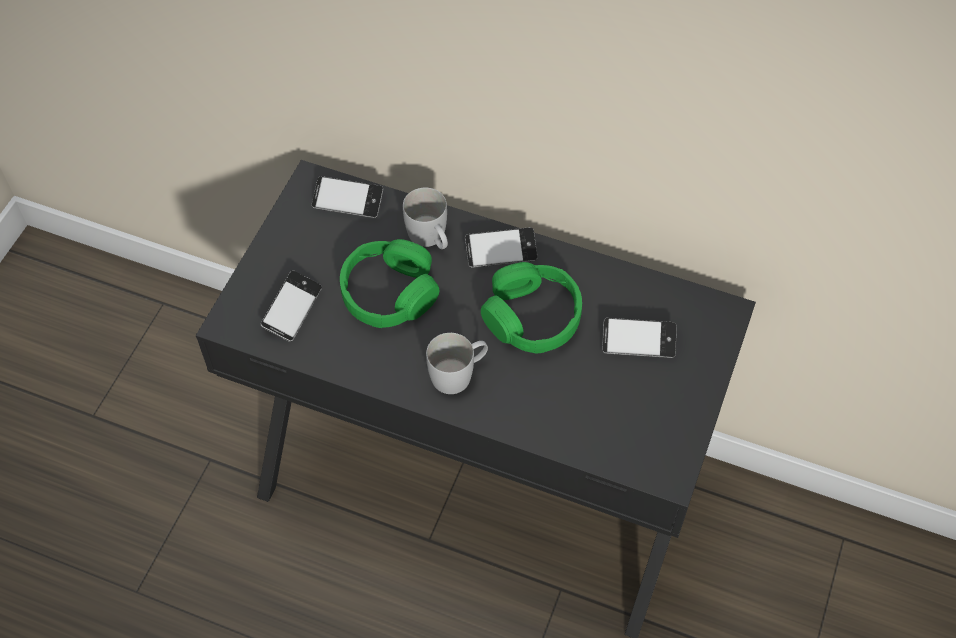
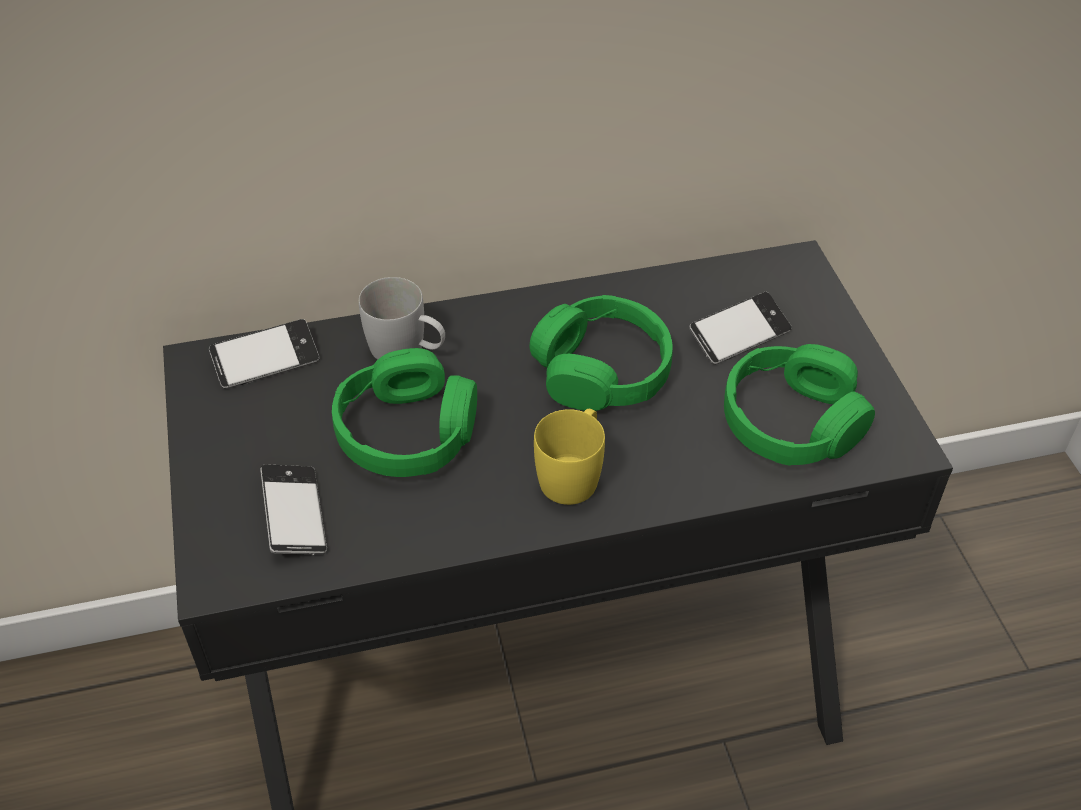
camera: 35 degrees left, 10 degrees down
(458, 374) = (573, 473): white mug -> yellow mug
(500, 251) = (503, 323): phone -> none
(616, 418) = (792, 421): none -> green headphones

